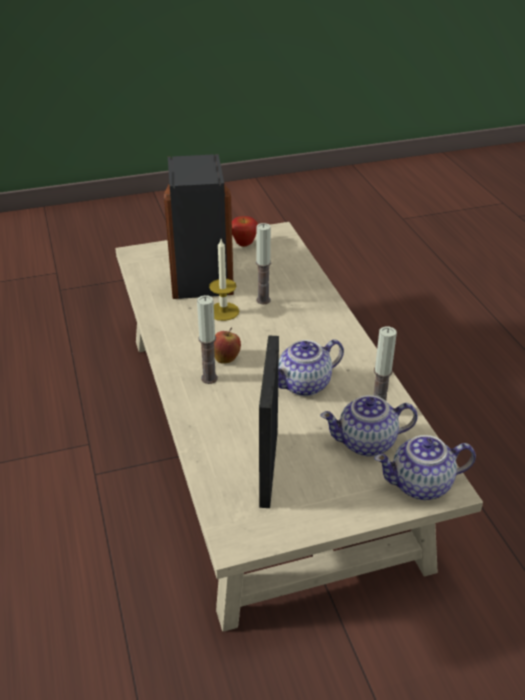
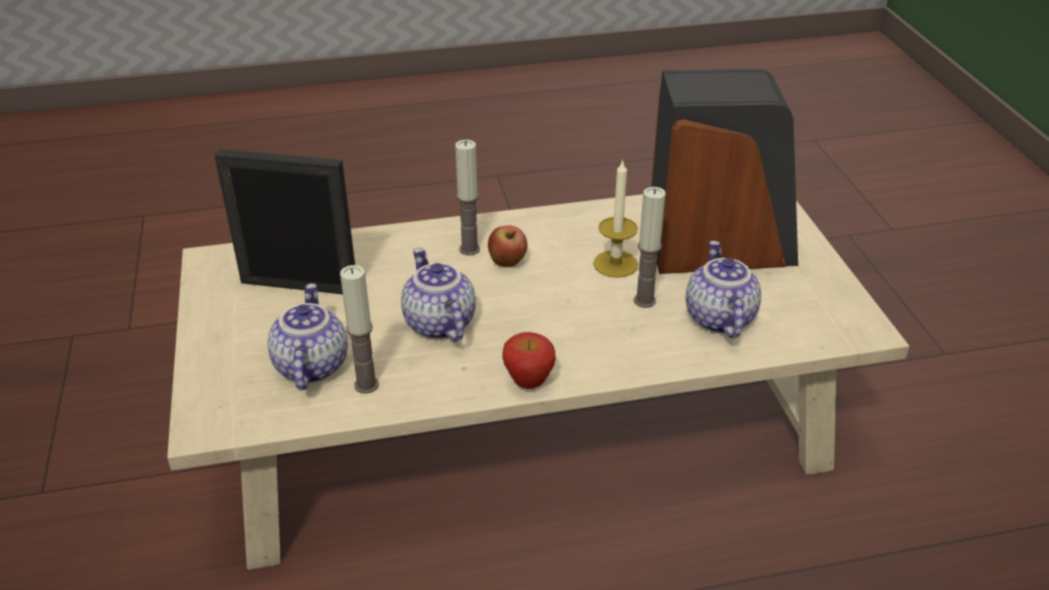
camera: 95 degrees right, 0 degrees up
(244, 244) = (809, 290): apple -> apple (528, 383)
(420, 486) = (218, 403): teapot -> teapot (717, 318)

